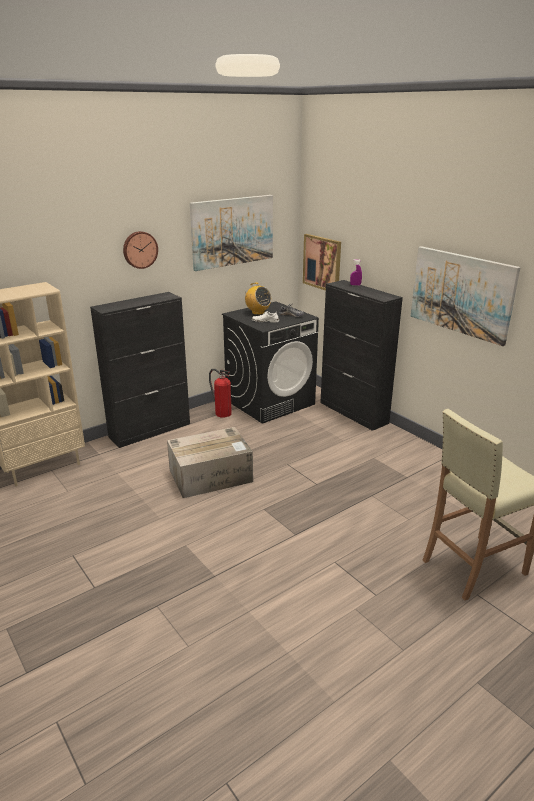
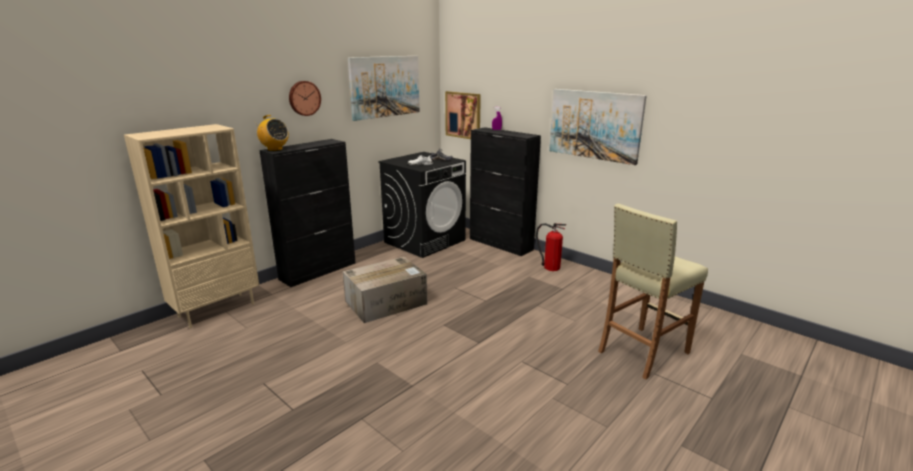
camera: 10 degrees left, 5 degrees down
(222, 413) = (383, 252): fire extinguisher -> fire extinguisher (550, 267)
(258, 312) = (410, 159): radio -> radio (274, 149)

